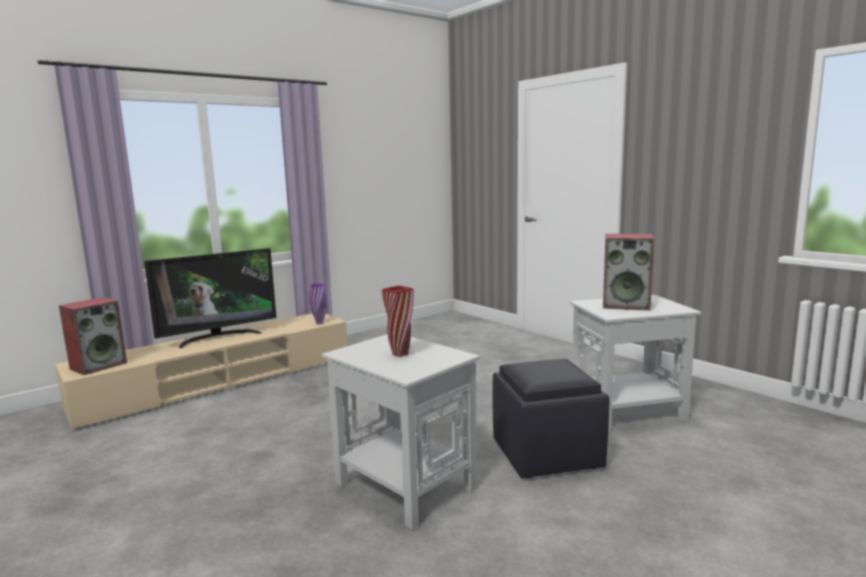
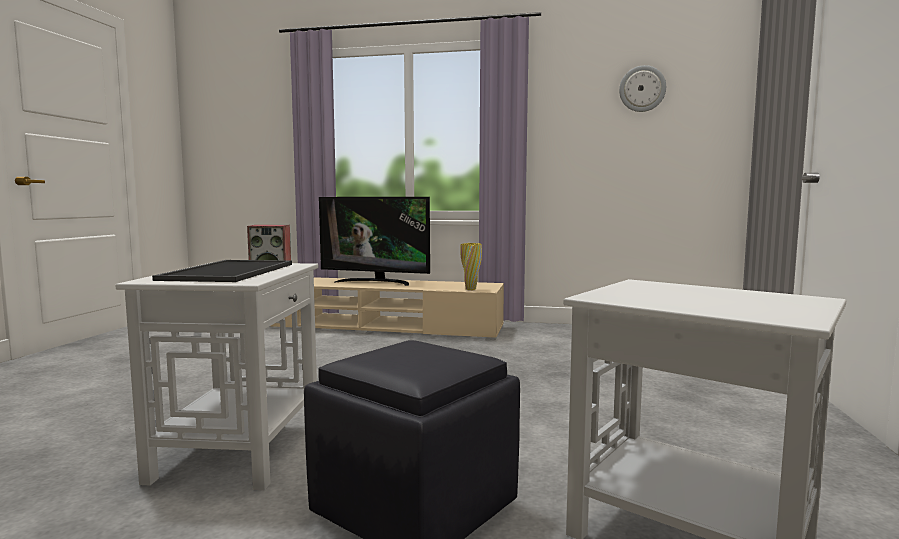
camera: 50 degrees right, 5 degrees down
(319, 323) = (470, 289): purple vase -> yellow vase
(391, 147) = (642, 89): none -> wall clock
(400, 354) = (228, 271): red vase -> tray
(626, 305) = (696, 295): speaker -> none

